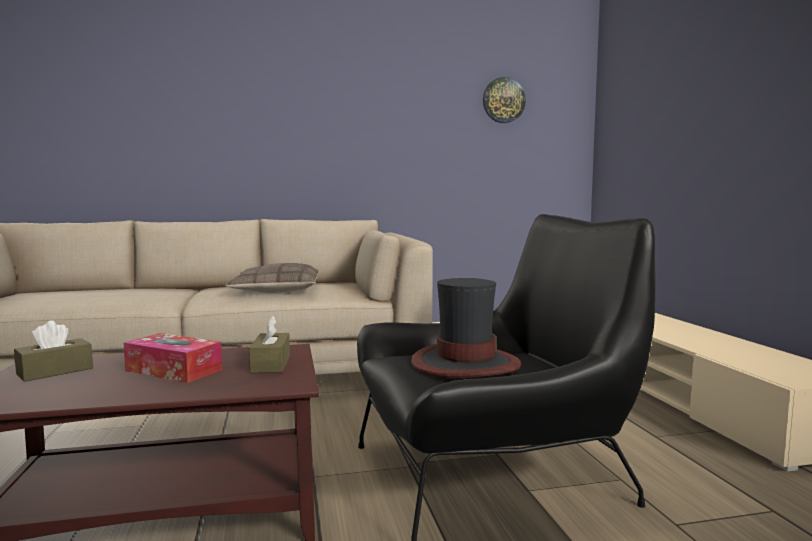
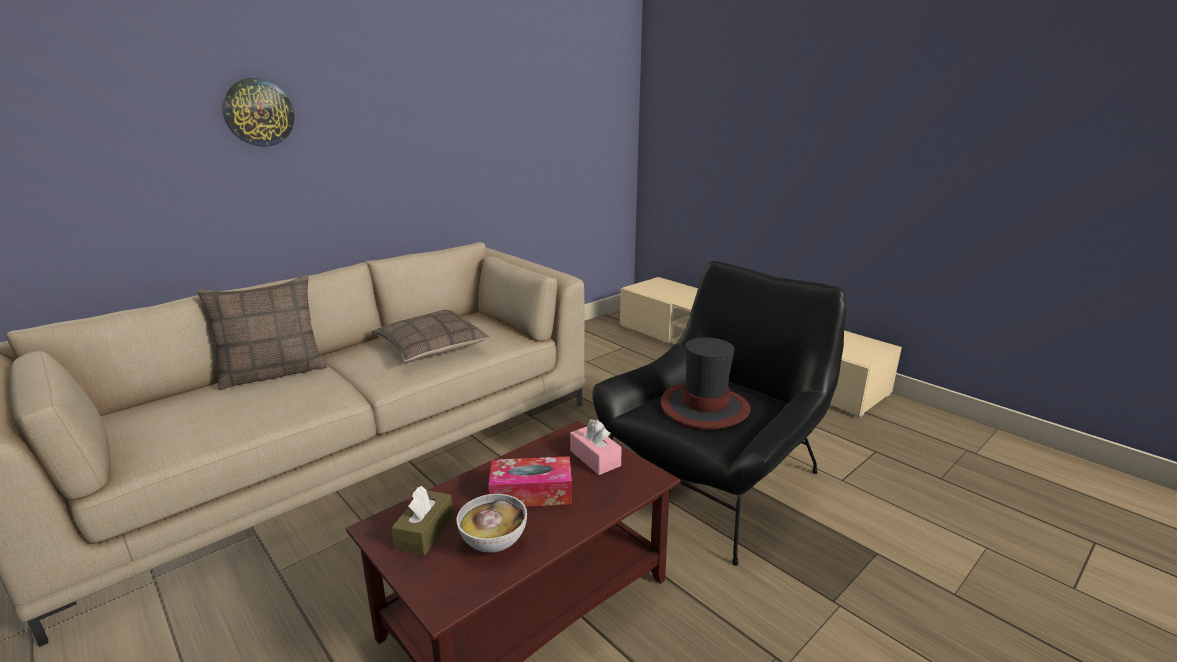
camera: 30 degrees left, 15 degrees up
(80, 387) = (494, 543): none -> bowl
(150, 289) = (273, 373): none -> pillow
(270, 364) = (595, 458): brown tissue box -> pink tissue box
(503, 100) = (569, 93): wall clock -> wall clock (258, 112)

